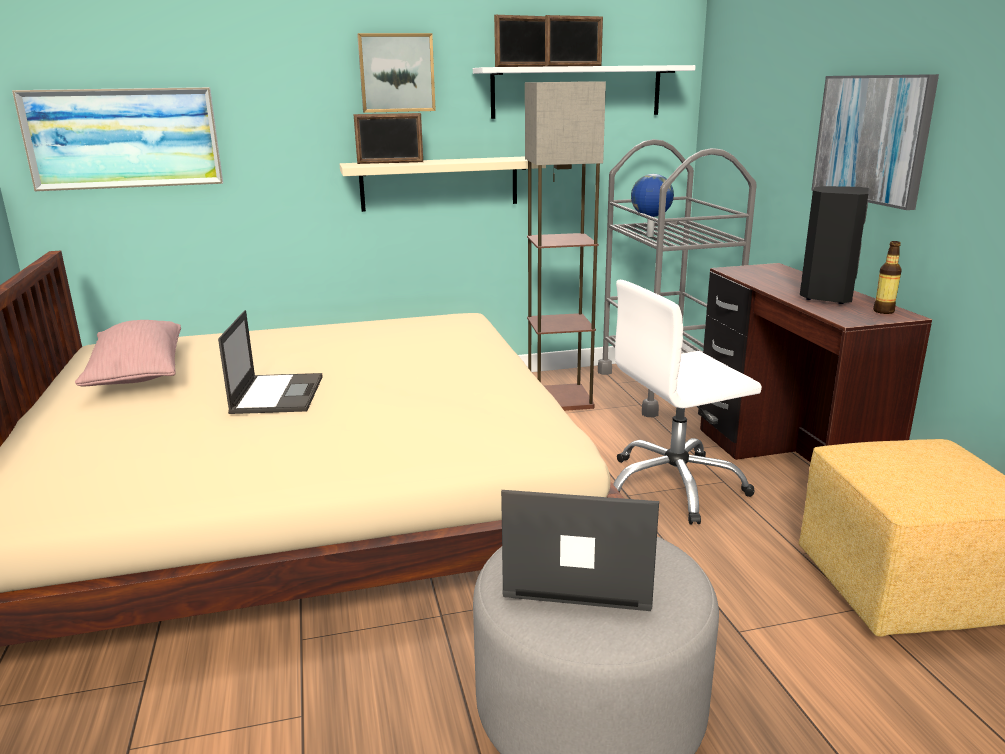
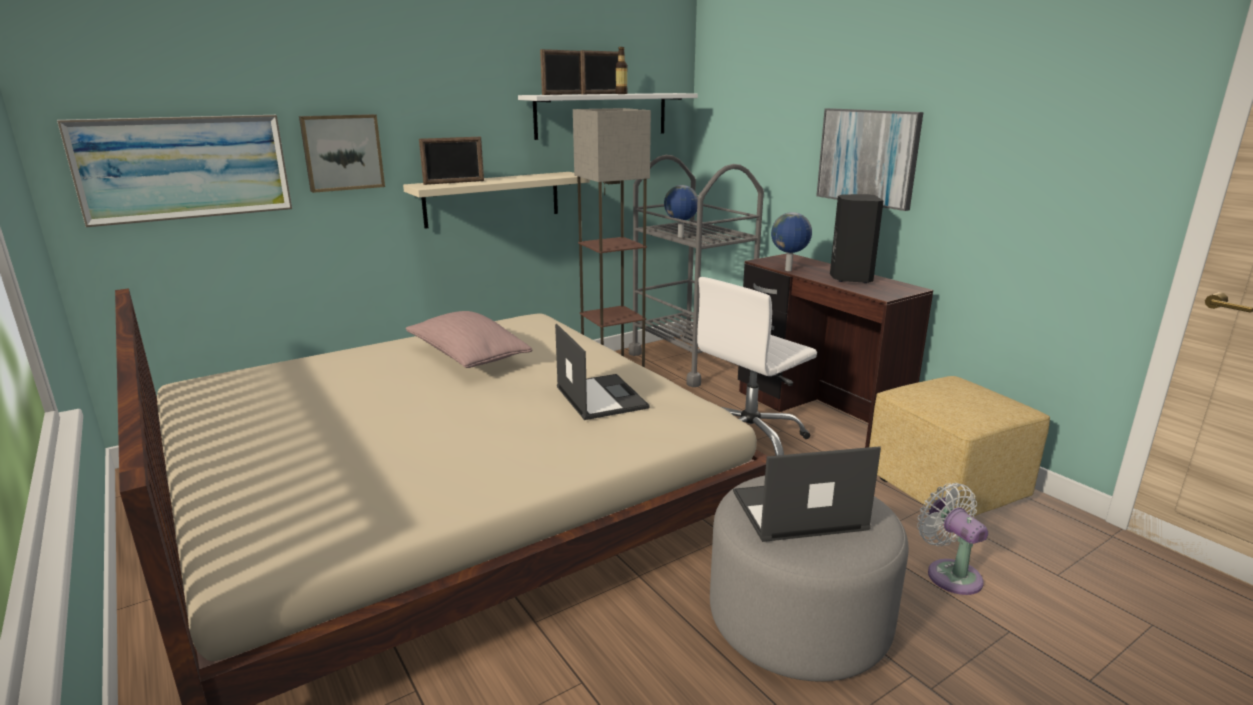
camera: 20 degrees left, 0 degrees up
(138, 374) = (262, 407): pink pillow -> pink pillow (468, 357)
(277, 394) = (430, 407): laptop -> laptop (600, 397)
(396, 73) = (452, 100): picture -> picture (342, 152)
(753, 282) = (788, 270): none -> globe
(836, 701) = (950, 573): none -> white fan
(883, 311) = (898, 286): bottle -> bottle (621, 94)

